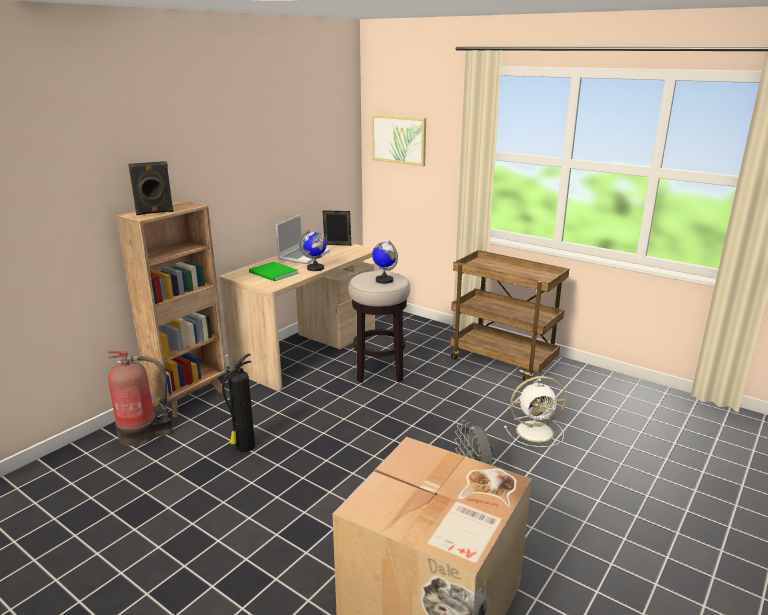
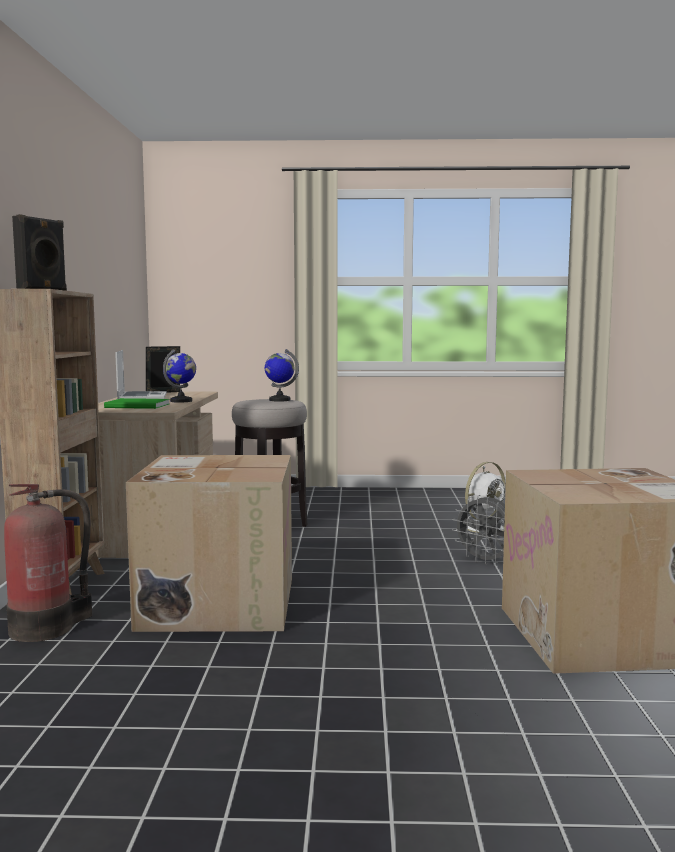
camera: 35 degrees left, 15 degrees down
(244, 447) = (217, 602): fire extinguisher -> cardboard box
(399, 139) = (204, 274): picture -> none
(503, 361) = (380, 498): brown cart -> none

